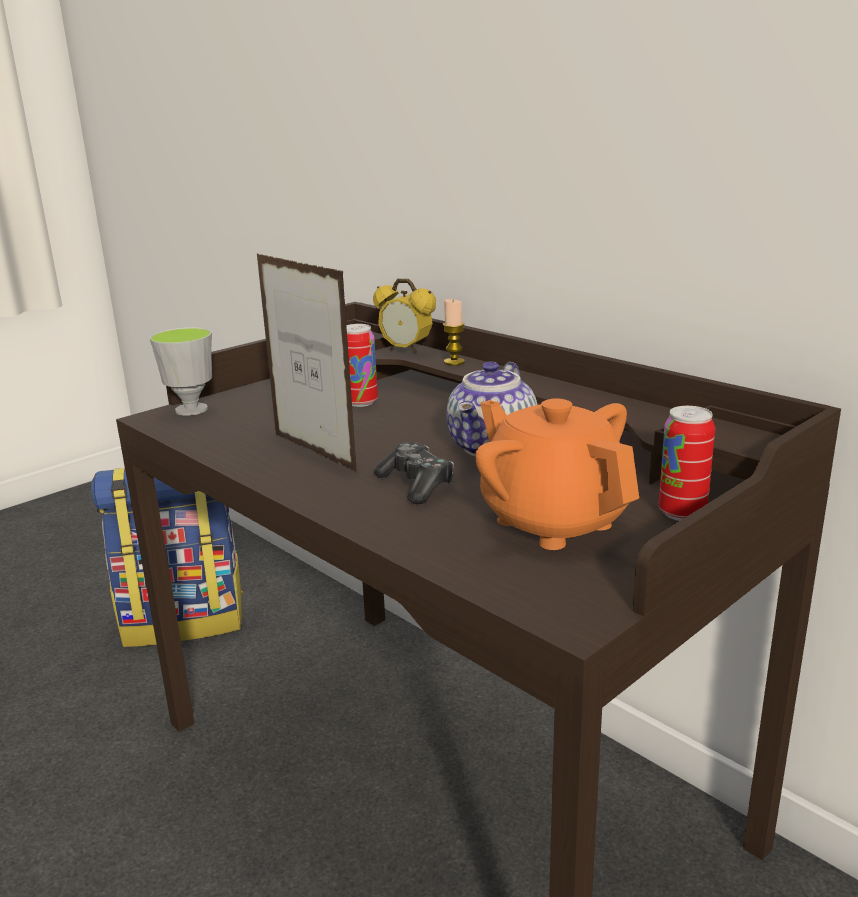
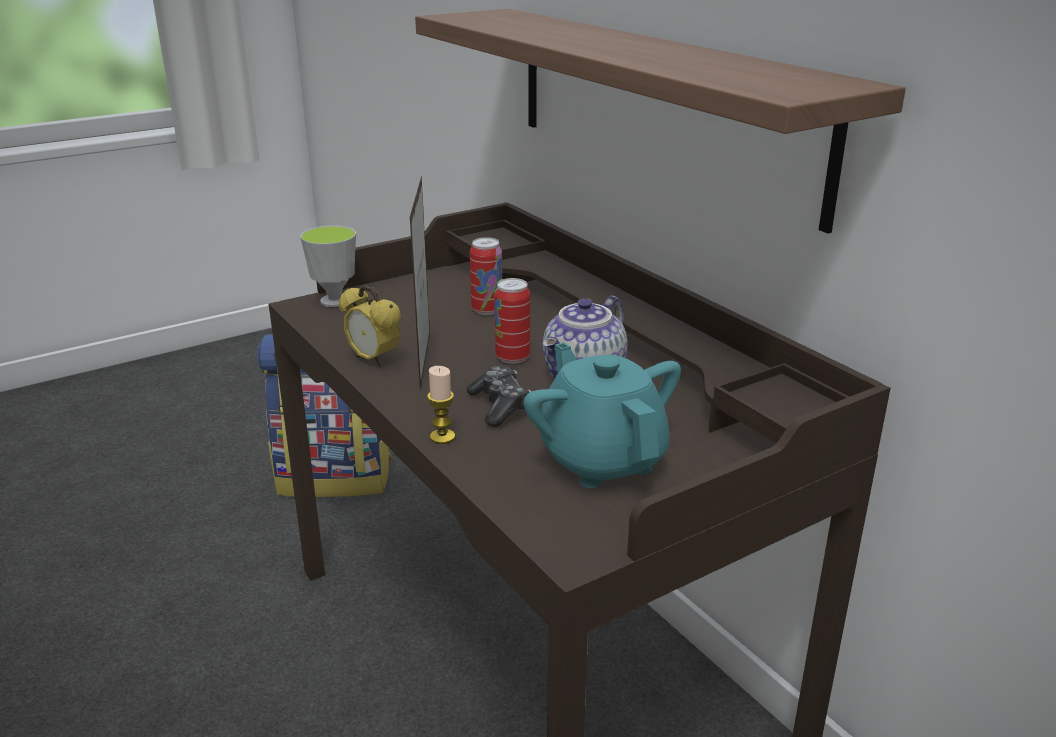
camera: 10 degrees right, 5 degrees up
(314, 452) = (425, 360): picture frame -> picture frame turned 150 degrees counterclockwise
(406, 351) = (539, 262): alarm clock -> alarm clock (373, 360)
(454, 362) = (578, 281): candle -> candle (442, 437)
(530, 167) = (659, 106): none -> shelf
(553, 521) = (601, 459): orange teapot -> turquoise teapot
(682, 513) = (721, 467): can -> can (512, 357)

